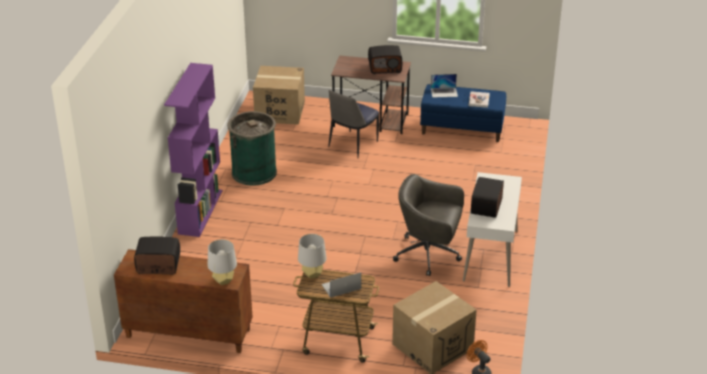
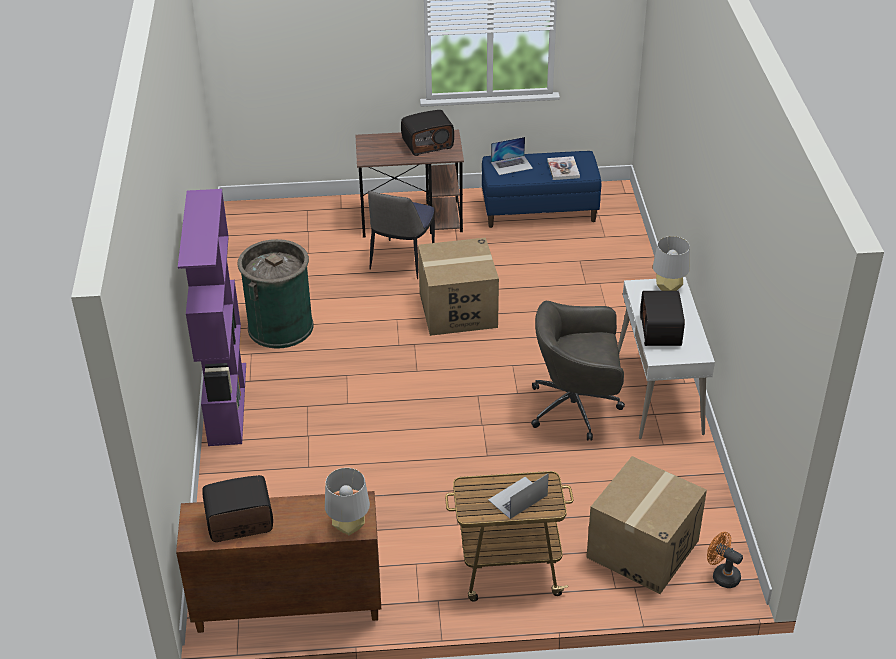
camera: 15 degrees left, 5 degrees up
(279, 111) = (279, 227): cardboard box -> cardboard box (457, 310)
(312, 274) = (468, 486): grey table lamp -> grey table lamp (668, 288)

